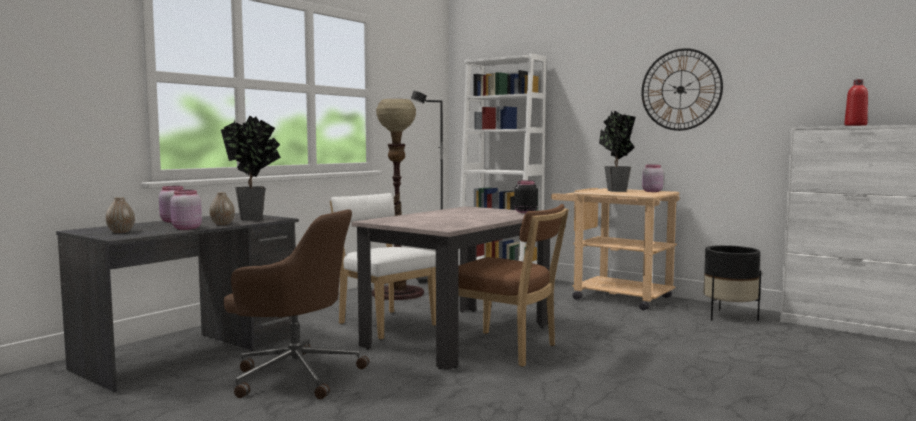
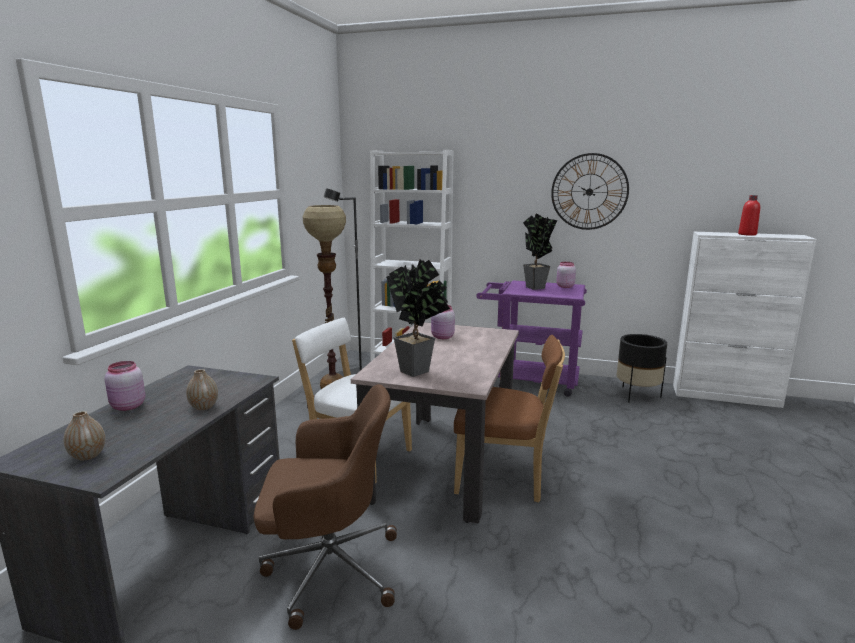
camera: 20 degrees left, 10 degrees up
(186, 228) = (170, 429): pink jar -> pink jar (442, 337)
(255, 219) = (228, 384): potted plant -> potted plant (419, 371)
(525, 212) = (492, 332): black jar -> none
(613, 297) = (529, 380): beige cart -> purple cart

